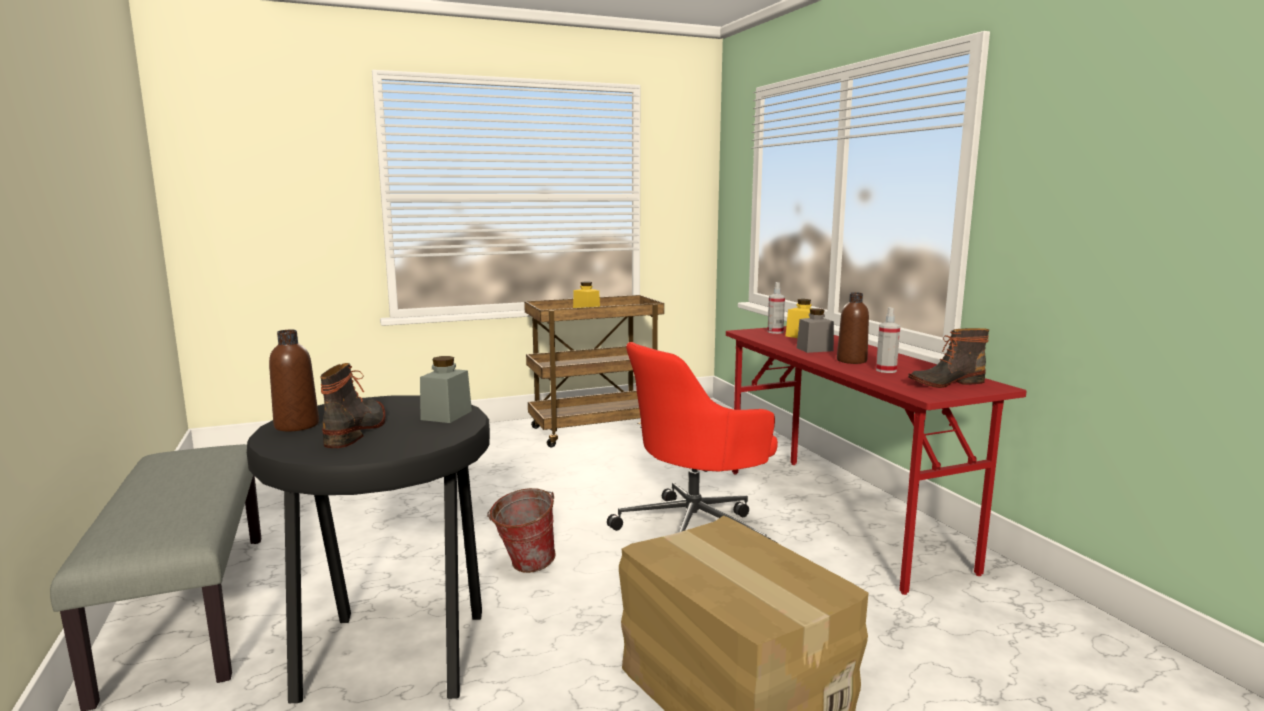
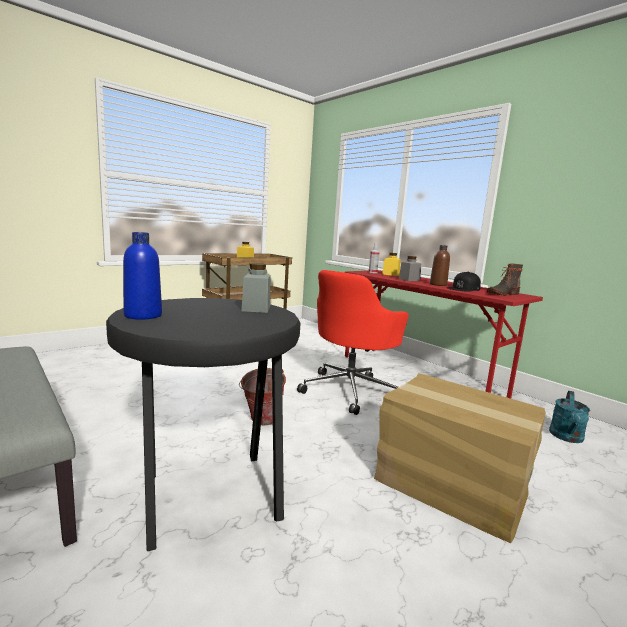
camera: 20 degrees left, 0 degrees up
(297, 425) = (143, 315): brown bottle -> blue bottle
(357, 430) = (201, 317): boot -> none
(886, 370) = (463, 288): spray bottle -> black cap
(1031, 655) = (567, 438): none -> turquoise watering can

